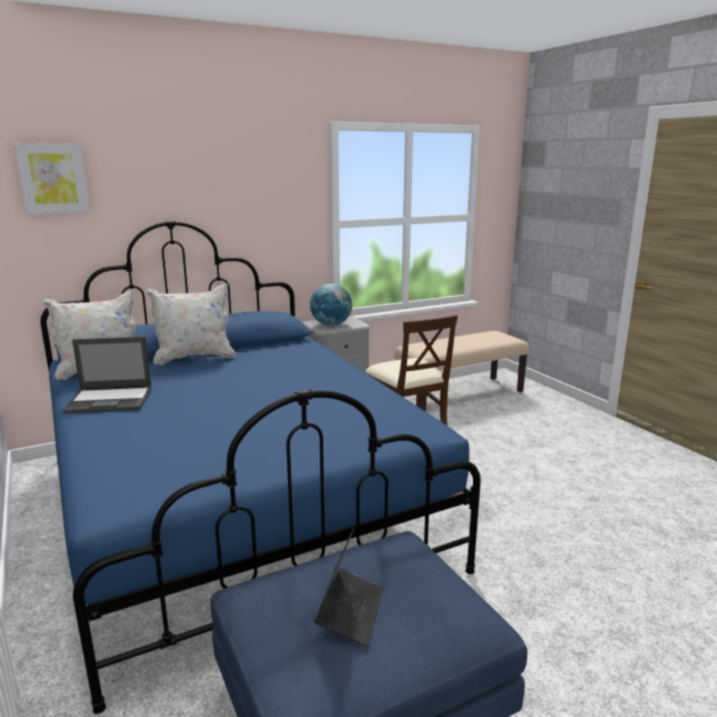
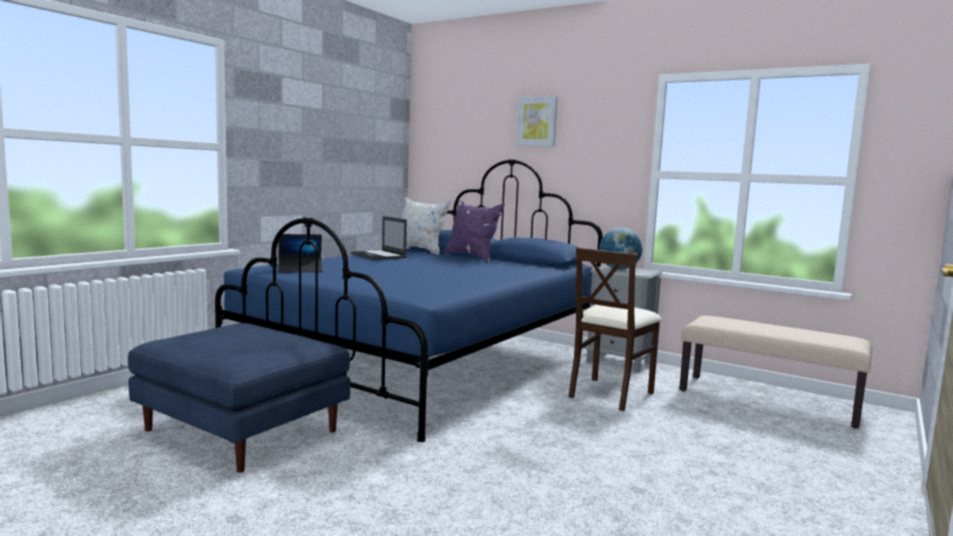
camera: 60 degrees right, 10 degrees down
(53, 178) = (452, 127): picture -> picture (537, 121)
(194, 358) = (472, 257): white pillow -> purple pillow
(350, 612) = (230, 337): laptop -> laptop (300, 270)

